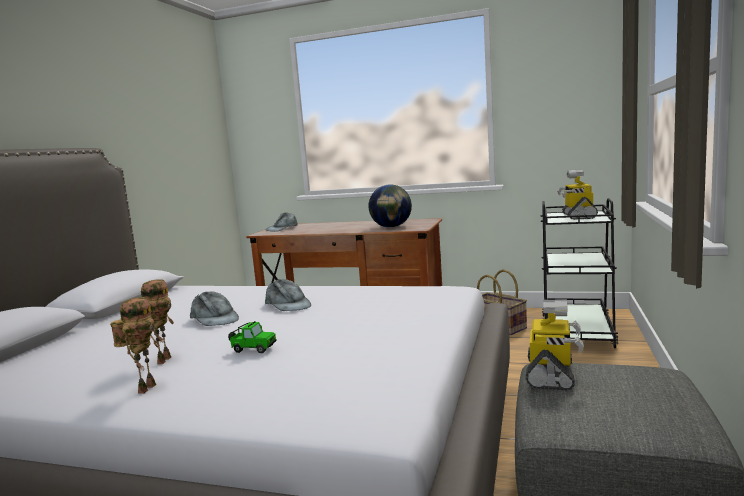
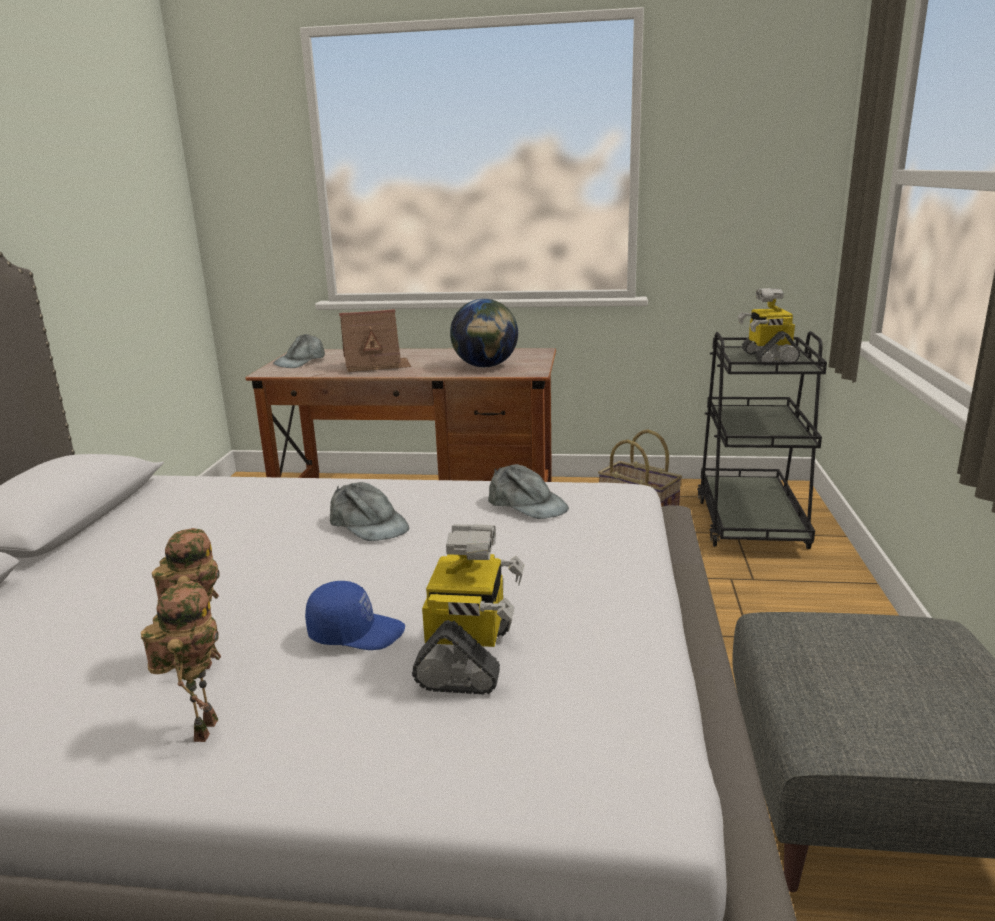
camera: 10 degrees left, 10 degrees up
(214, 318) = (254, 557): grey cap -> grey cap (526, 504)
(252, 349) = (356, 632): toy car -> blue cap
(325, 229) = (376, 365): none -> toy house
(551, 375) = (793, 638): toy robot -> toy robot (469, 656)

